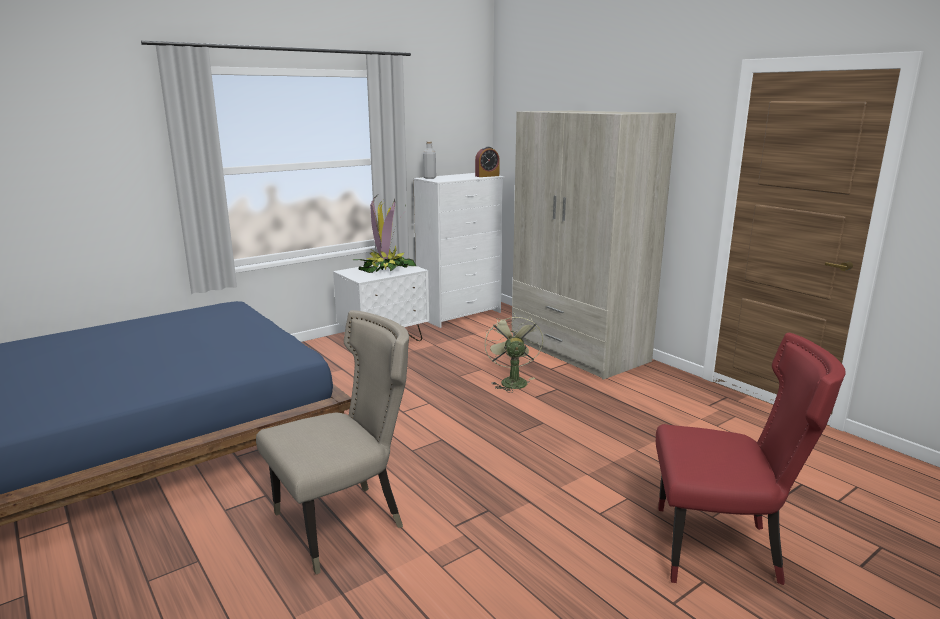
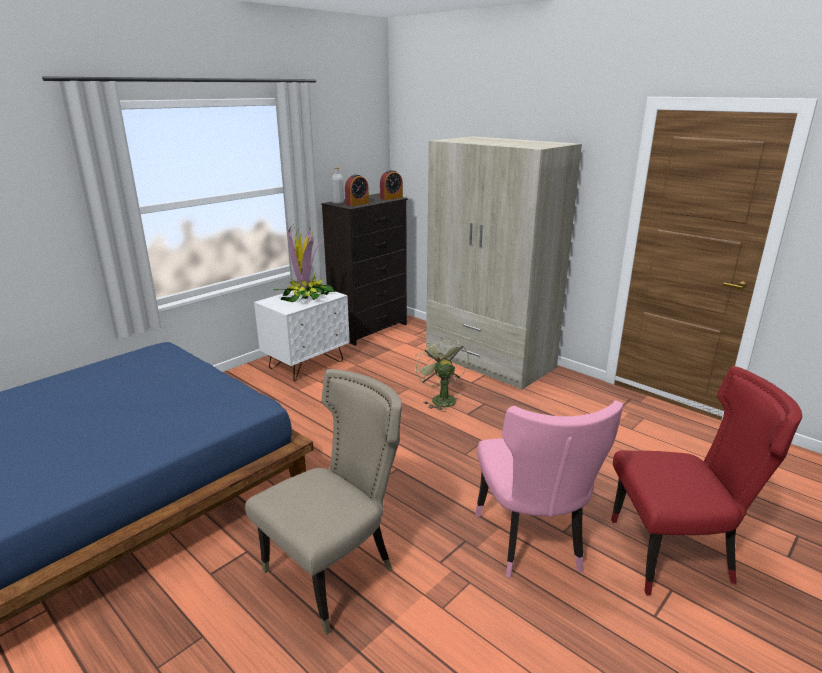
camera: 10 degrees left, 5 degrees up
(448, 179) = (357, 204): none -> alarm clock
(460, 314) = (370, 329): white dresser -> black dresser
(560, 520) = (532, 544): none -> pink chair

